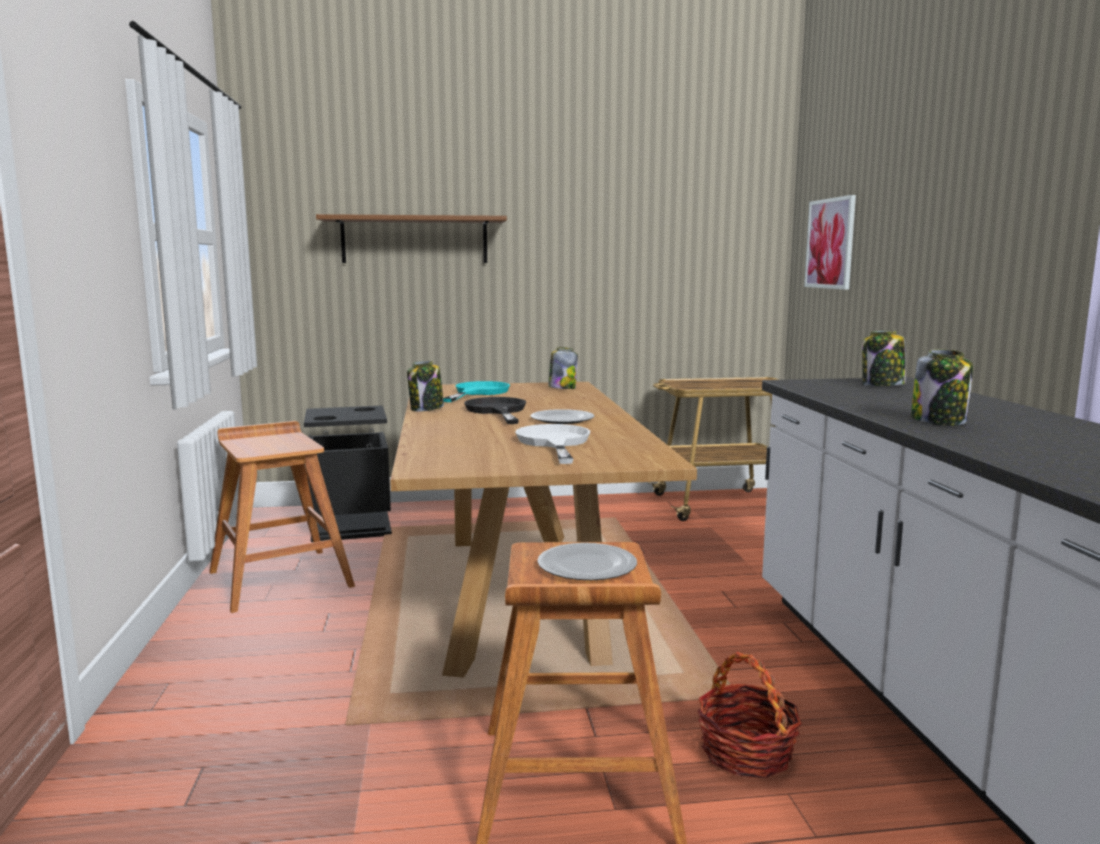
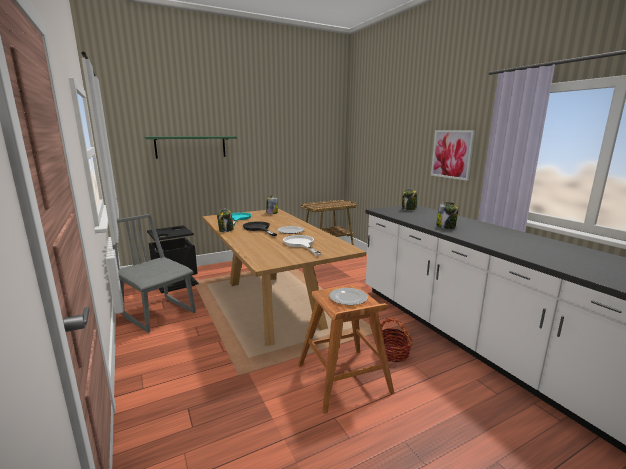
camera: 20 degrees left, 5 degrees up
(280, 578) = (159, 313): brown stool -> grey chair
(414, 240) = (191, 147): brown shelf -> green shelf
(830, 243) = (367, 147): picture -> picture (452, 154)

